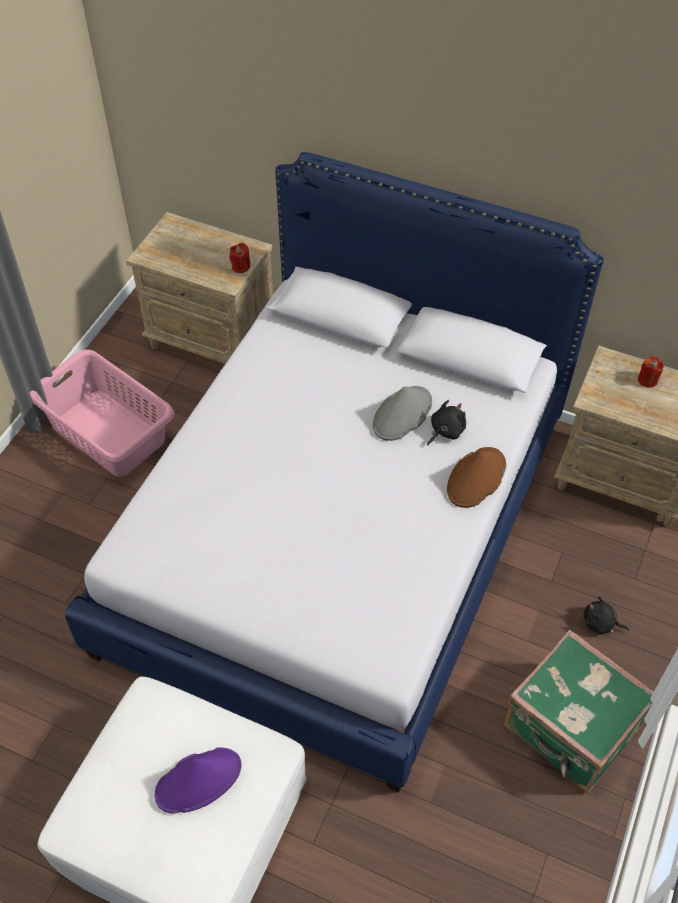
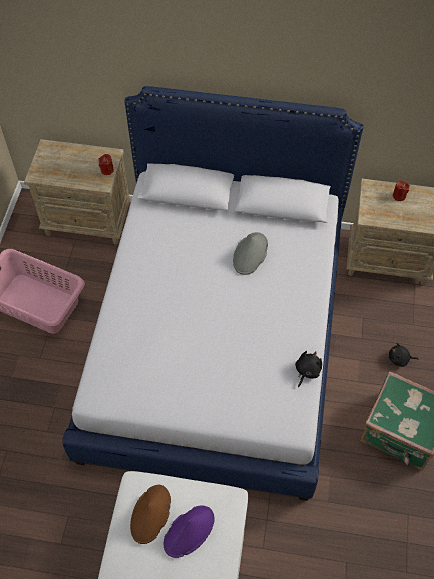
camera: 15 degrees left, 5 degrees up
(445, 431) = (282, 259): black plush toy -> black plush toy (307, 371)
(476, 478) = (311, 288): brown hat -> brown hat (150, 514)

